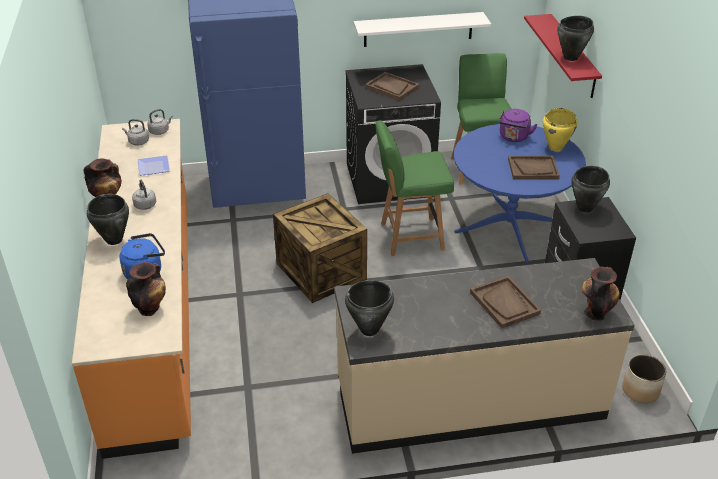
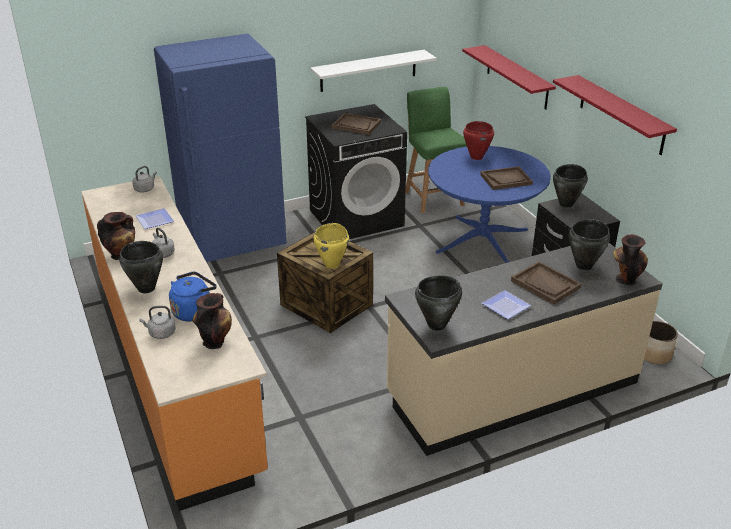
camera: 15 degrees left, 5 degrees down
(137, 142) = (126, 201): grey kettle -> grey kettle (161, 333)
(410, 236) = (397, 262): green chair -> none
(448, 321) = (504, 306): none -> plate
(513, 137) = (476, 157): purple kettle -> red cooking pot
(556, 147) = (517, 160): yellow cooking pot -> yellow cooking pot (332, 264)
(571, 57) = (522, 75): black cooking pot -> black cooking pot (584, 265)
(651, 123) = (621, 115): none -> red shelf

